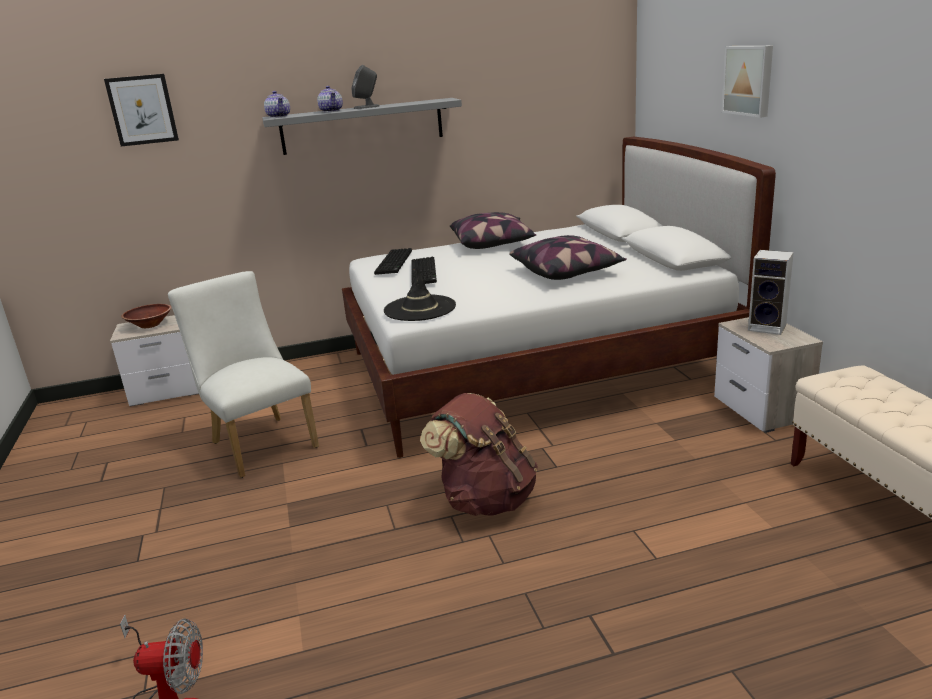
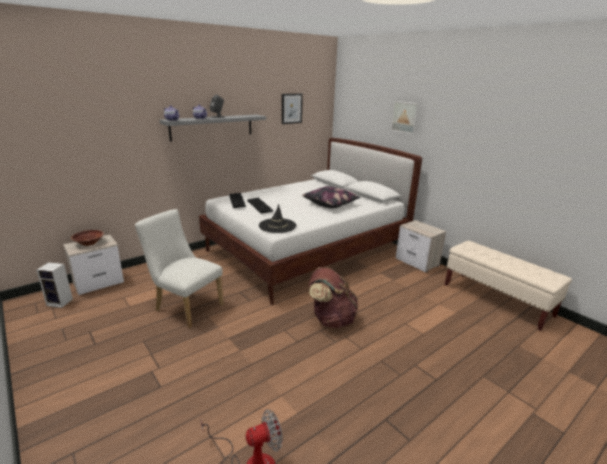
camera: 25 degrees left, 0 degrees up
(142, 110) = (87, 111): picture -> picture (291, 108)
(492, 244) = (279, 190): pillow -> none
(768, 327) = (421, 226): speaker -> speaker (61, 302)

